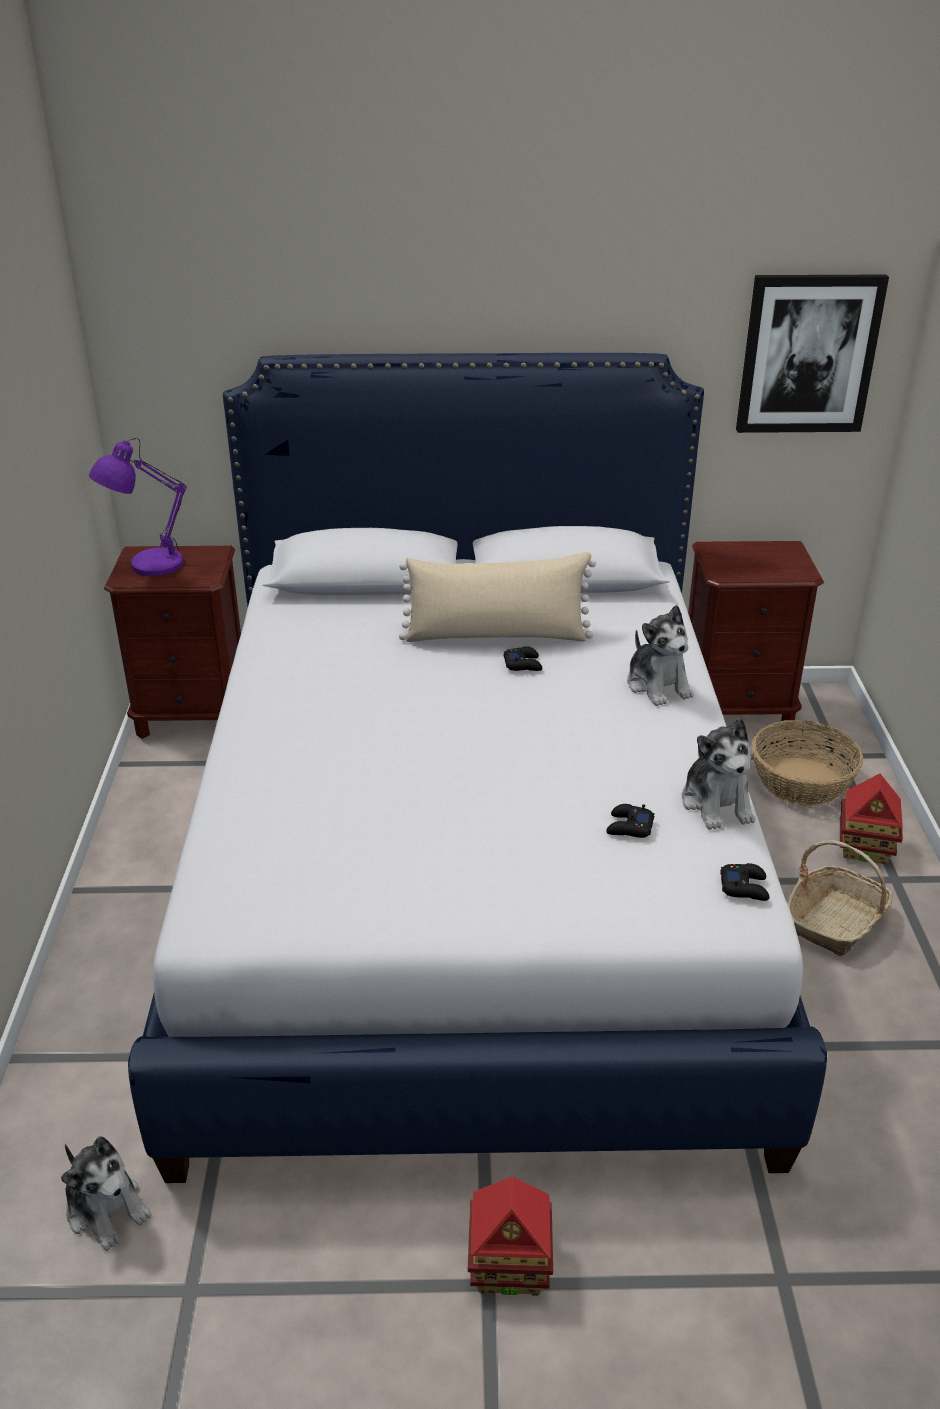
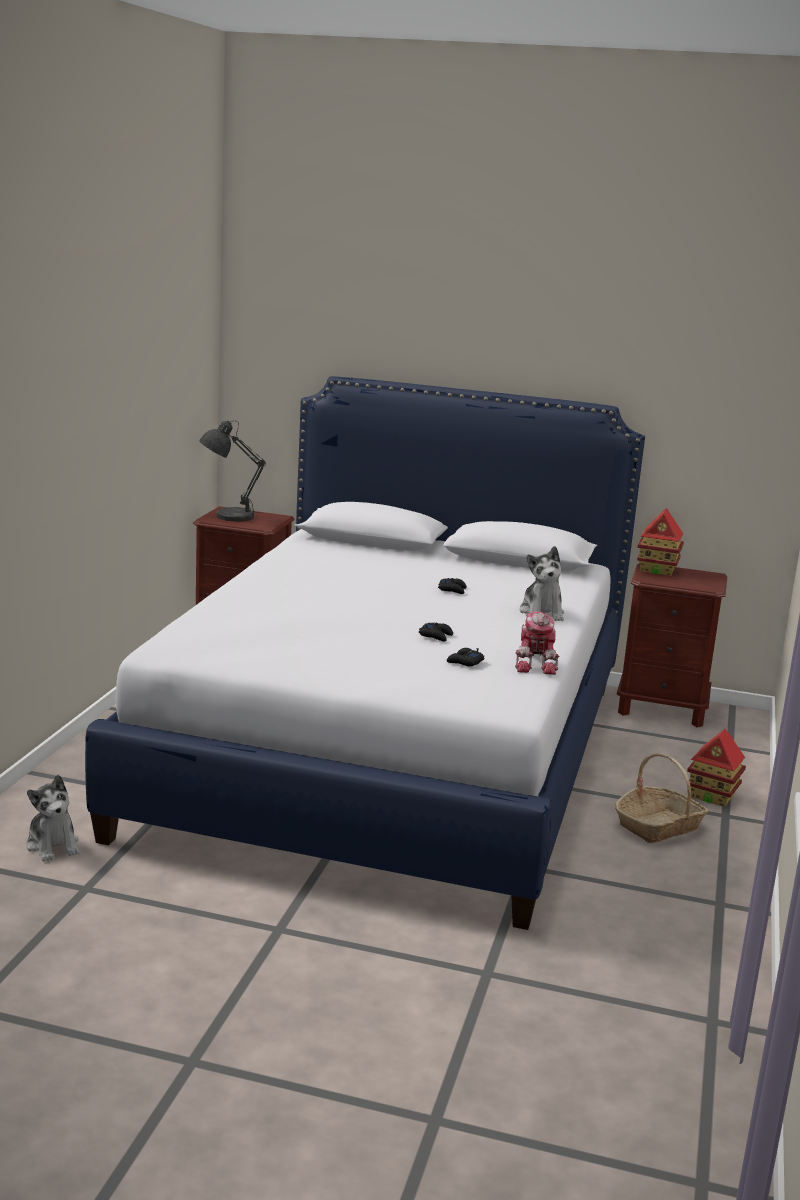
camera: 15 degrees right, 15 degrees down
(150, 566) = (229, 516): purple table lamp -> grey table lamp
(496, 636) = (444, 575): beige pillow -> none
(509, 1267) = (298, 926): toy house -> toy house (657, 570)
(717, 803) = (536, 663): plush toy -> toy robot
(744, 887) = (522, 696): black game controller -> black game controller (436, 636)
(801, 781) = (687, 754): basket -> none
(808, 354) = (731, 422): picture -> none

